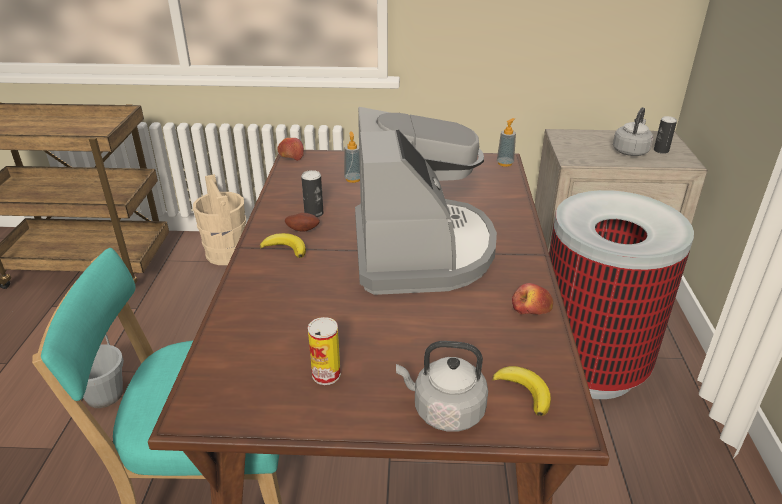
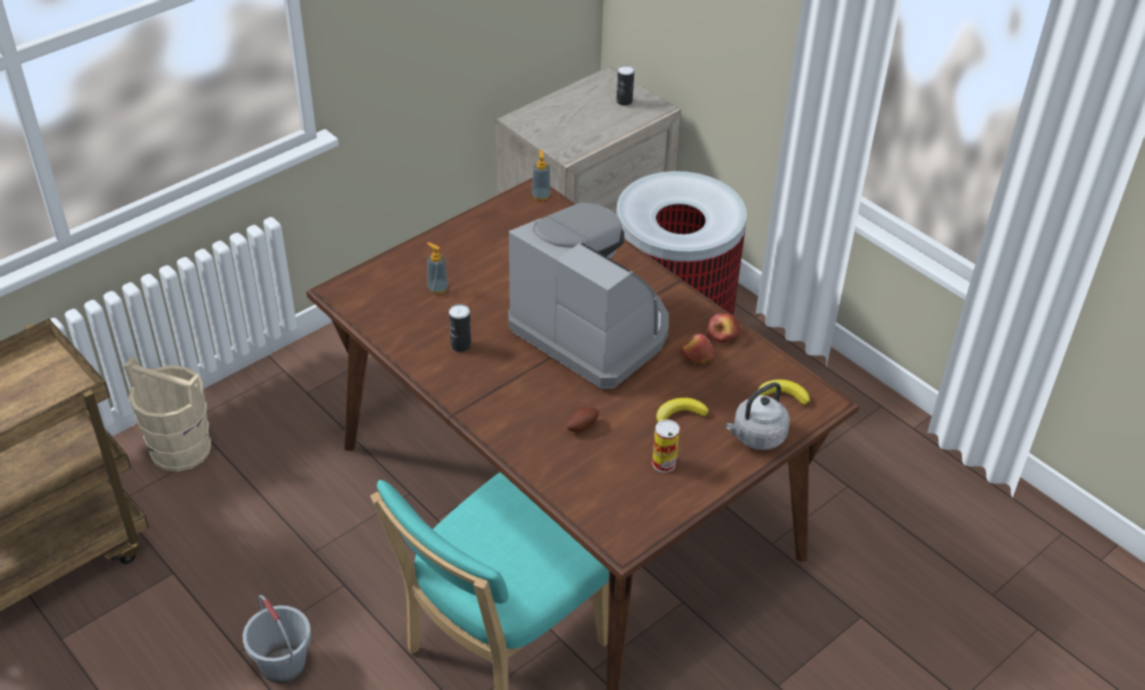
camera: 45 degrees left, 10 degrees up
(285, 248) = (491, 392): banana -> banana (679, 414)
(291, 156) = (335, 293): apple -> apple (697, 357)
(303, 229) = (476, 366): potato -> potato (581, 426)
(631, 151) = (601, 114): grey kettle -> none

